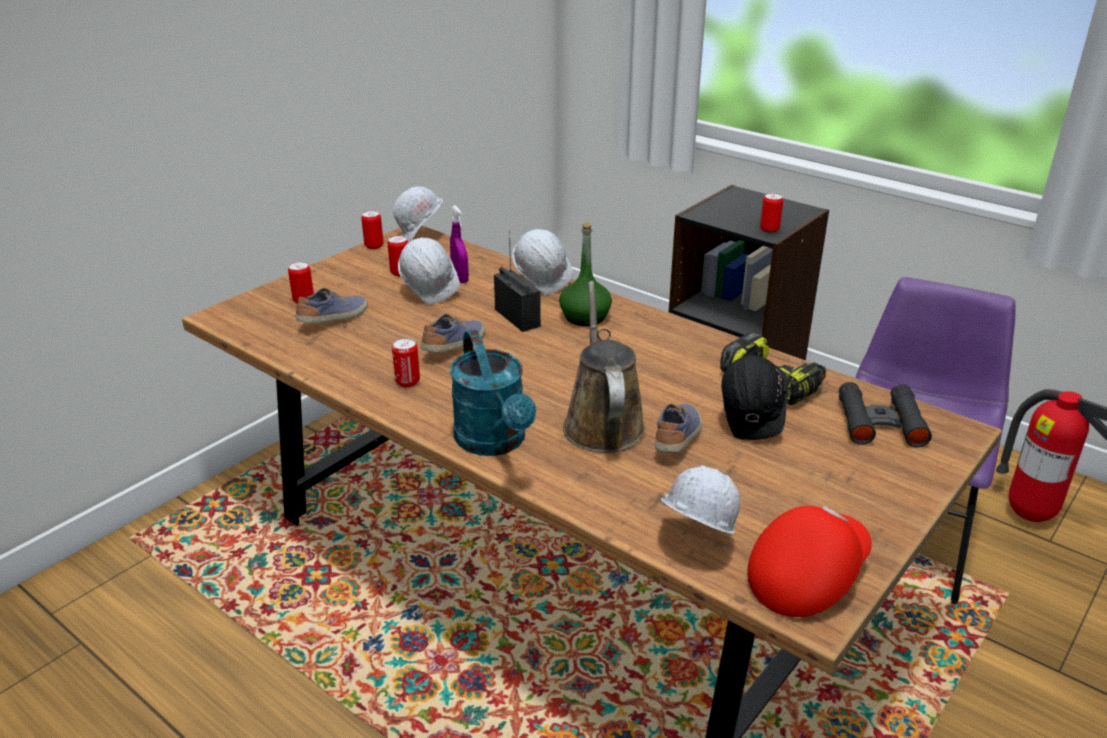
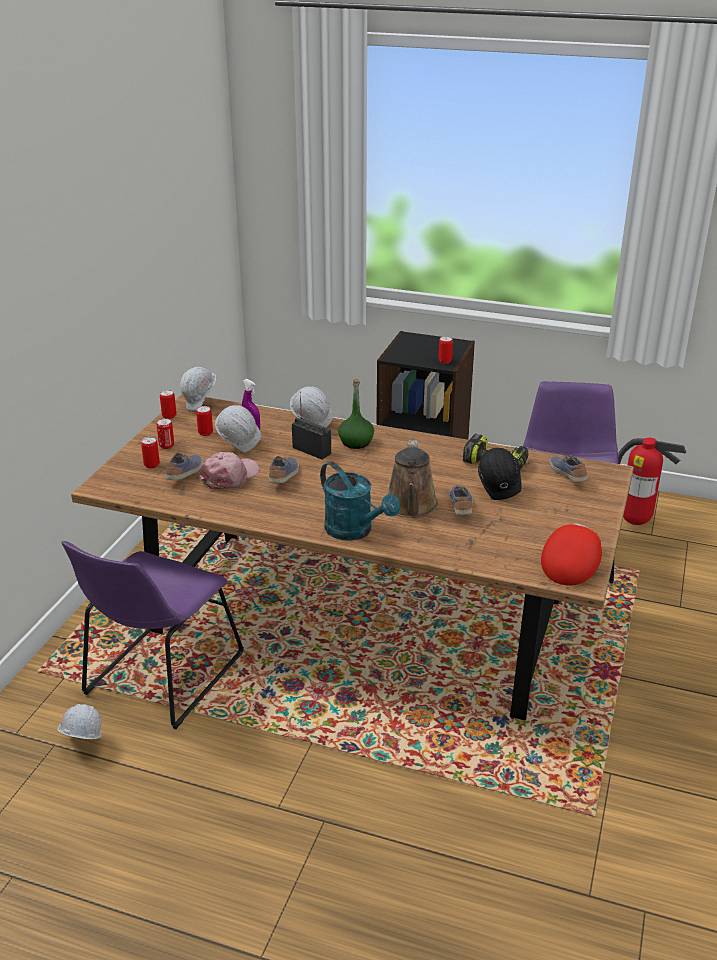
camera: 20 degrees left, 0 degrees up
(259, 584) = (160, 677): none -> purple chair
(386, 332) = (230, 476): none -> pink cap
(407, 382) = (271, 506): can -> can (166, 446)
(602, 423) = (411, 507): brown watering can -> brown watering can turned 150 degrees counterclockwise
(693, 542) = (503, 561): white hard hat -> white hard hat (82, 746)
(880, 423) = (568, 475): black binoculars -> shoe

